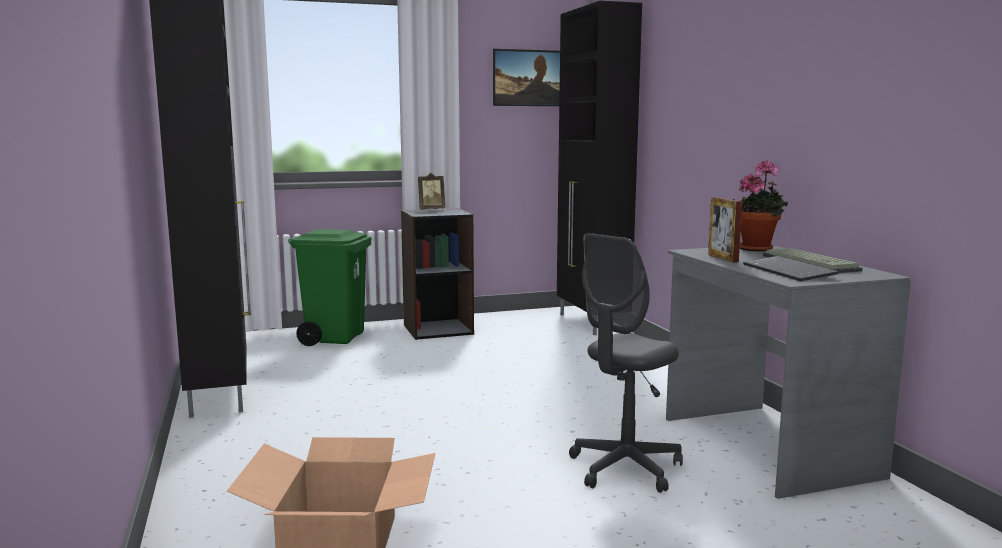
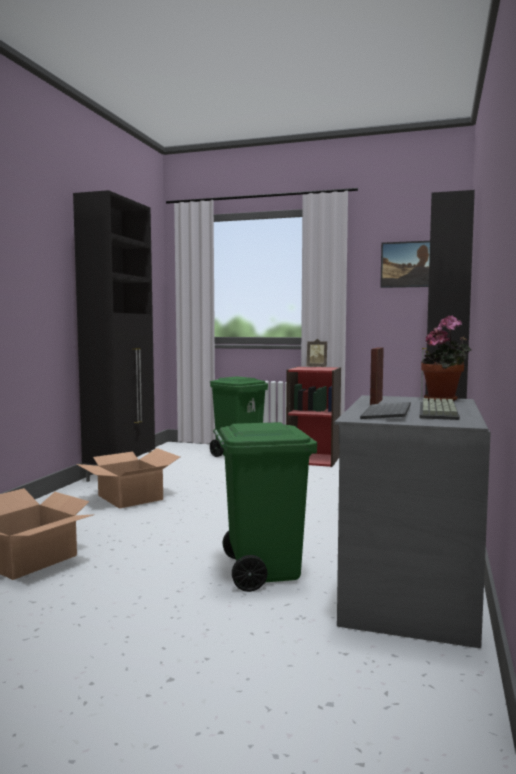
camera: 35 degrees right, 5 degrees down
(305, 425) = (129, 497): none -> cardboard box
(438, 329) = (313, 460): black bookcase -> red bookcase
(625, 468) = (262, 571): grey office chair -> green trash can

